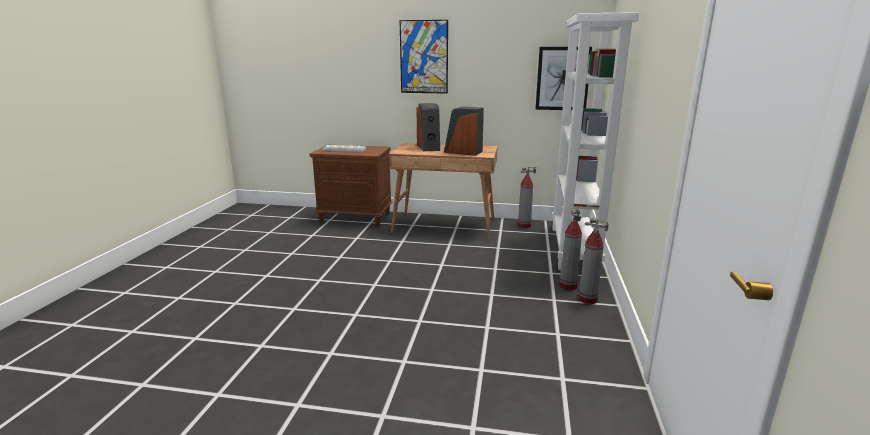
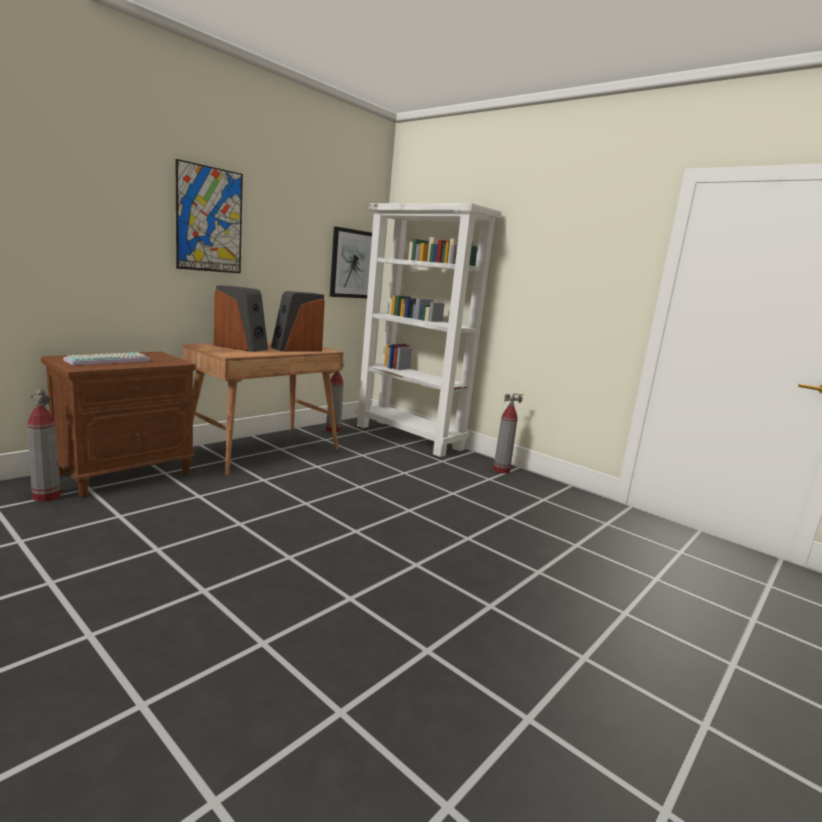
camera: 60 degrees left, 5 degrees down
(568, 286) = (472, 466): fire extinguisher -> fire extinguisher (46, 496)

